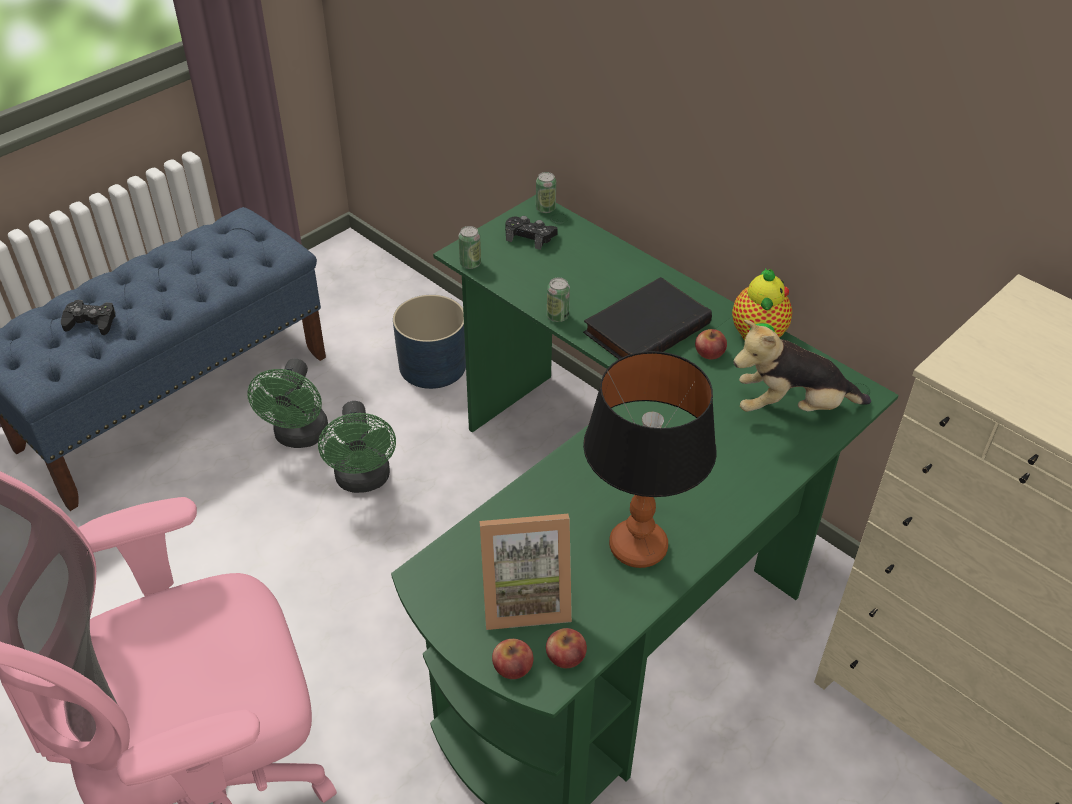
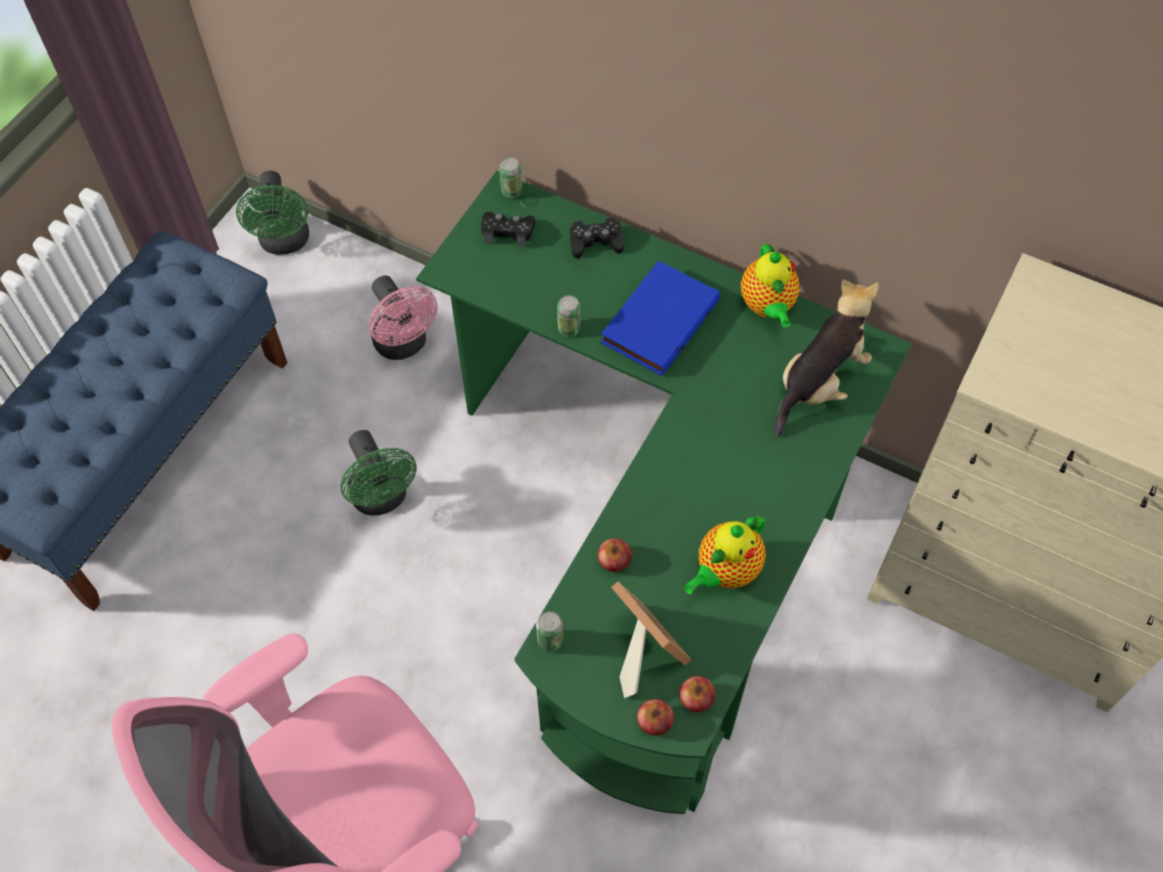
camera: 15 degrees left, 15 degrees up
(91, 322) = (64, 426): black game controller -> black game controller (596, 242)
(299, 437) = (297, 465): green fan -> green fan (285, 243)
(433, 365) = (404, 345): blue planter -> pink fan
(470, 264) = (459, 282): can -> can (550, 640)
(524, 598) = (642, 651): picture frame -> picture frame turned 105 degrees counterclockwise
(638, 546) = (725, 571): table lamp -> teapot
(645, 327) = (658, 320): black book -> blue book
(709, 352) = (727, 336): apple -> apple (614, 560)
(791, 407) = (819, 382): plush toy -> plush toy turned 150 degrees clockwise

